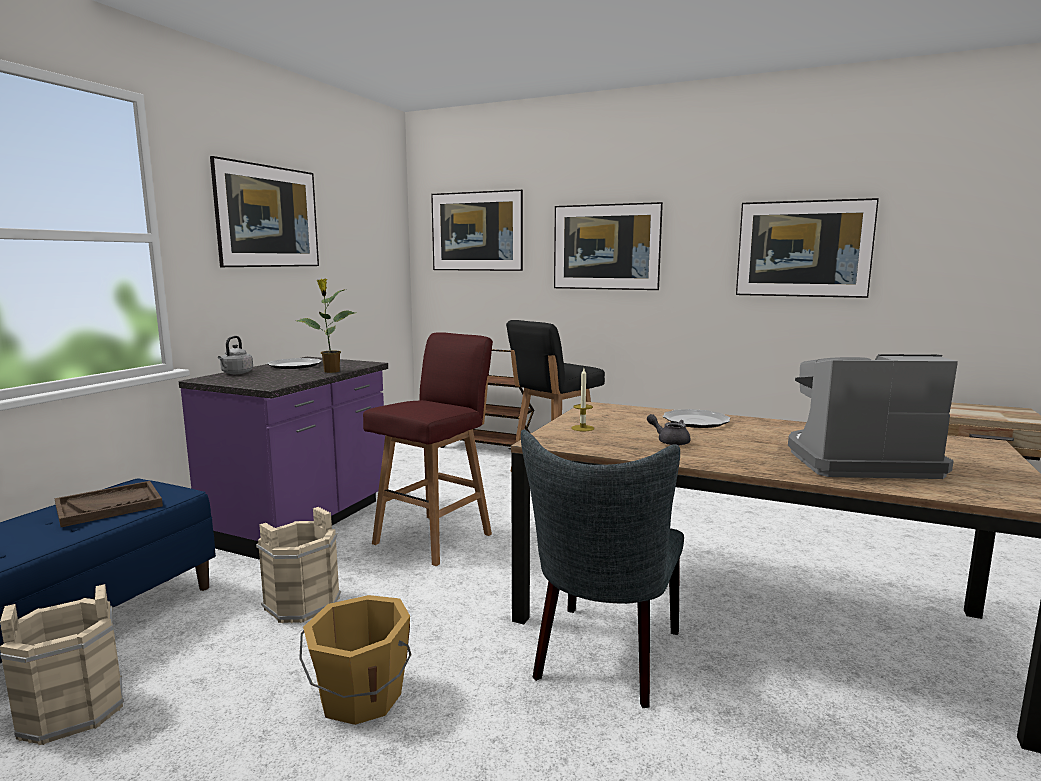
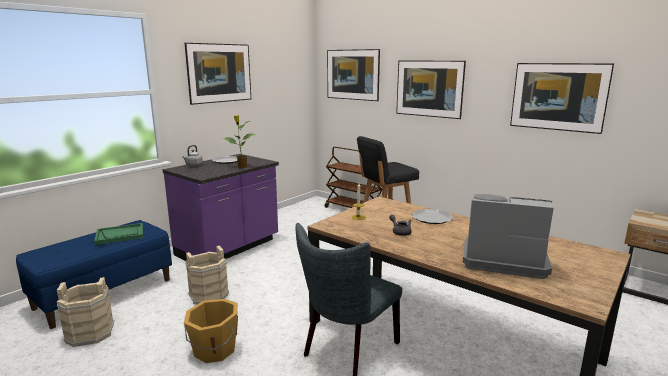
camera: 15 degrees right, 5 degrees up
(109, 506) = (120, 235): brown tray -> green tray
(435, 538) = (293, 266): red stool -> none

